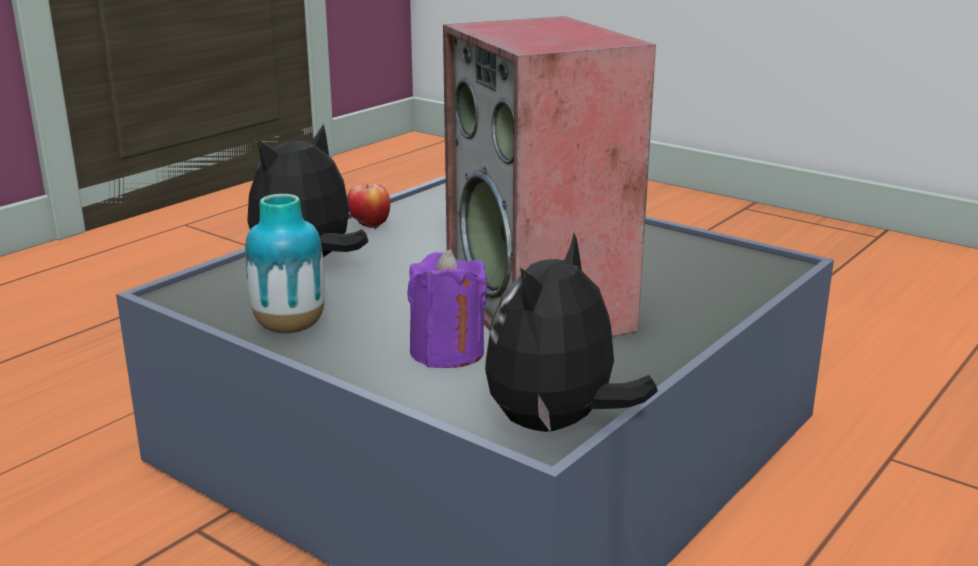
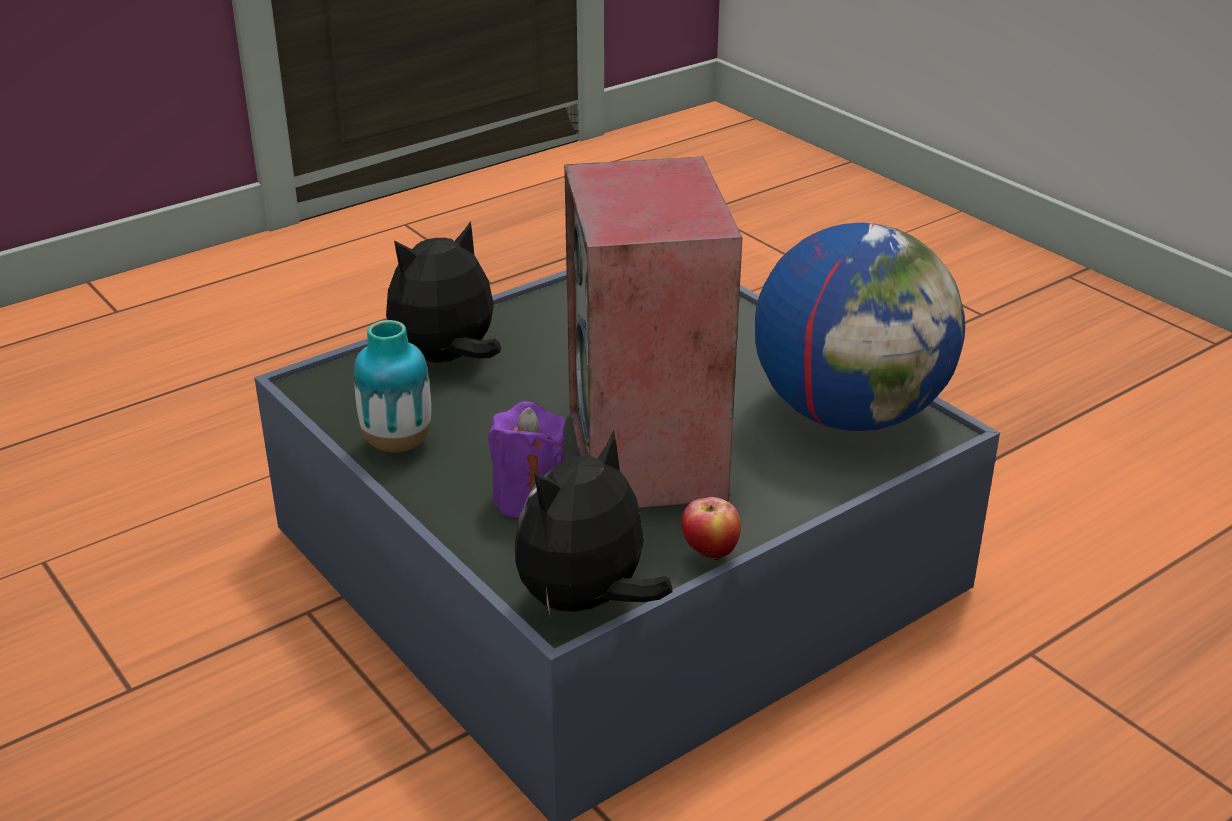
camera: 15 degrees right, 10 degrees up
(369, 226) = (531, 312): apple -> apple (709, 553)
(698, 262) = (850, 414): none -> globe

